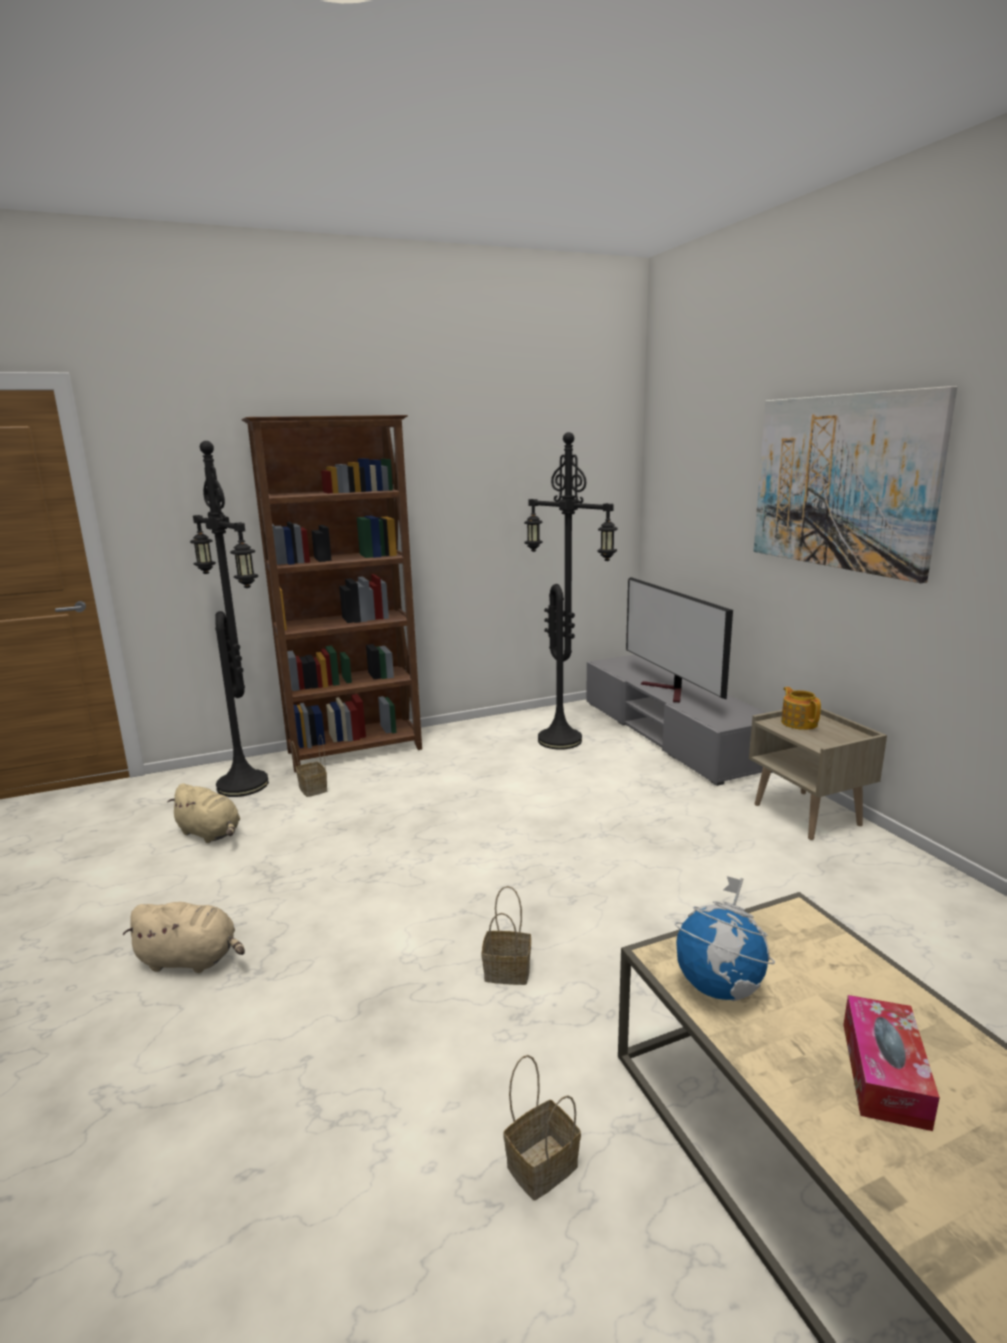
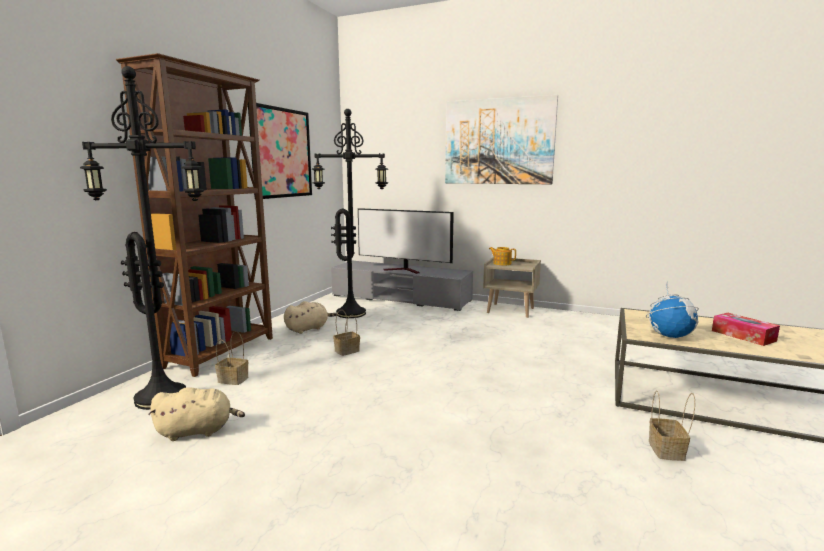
camera: 45 degrees left, 5 degrees down
(192, 960) = (350, 491): beige plush toy -> beige plush toy (308, 329)
(499, 496) = (281, 153): none -> picture
(505, 972) = (523, 403): basket -> basket (346, 351)

